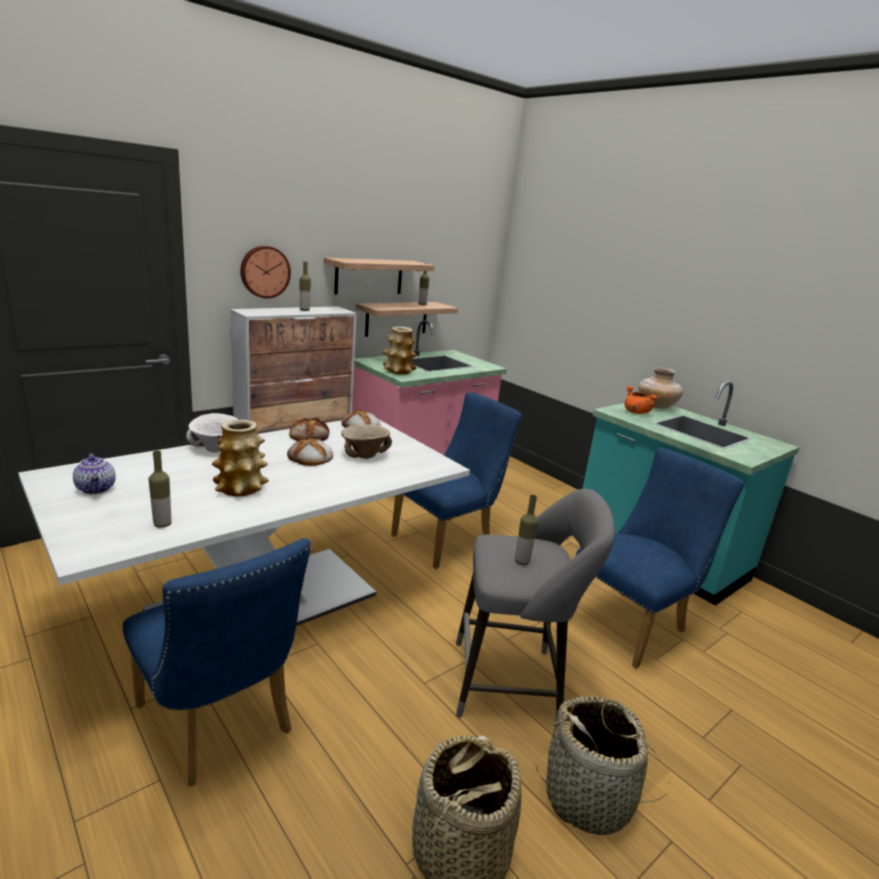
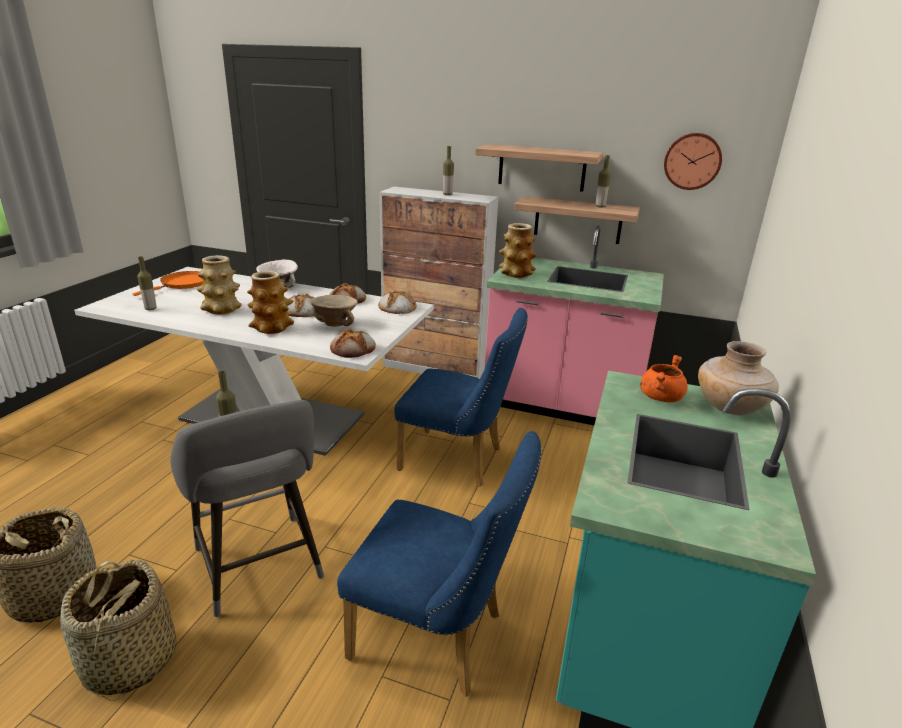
camera: 60 degrees right, 5 degrees up
(97, 489) = (182, 284): teapot -> orange frying pan
(220, 726) = (139, 454): blue chair -> none
(264, 271) = (427, 155): wall clock -> wall clock (692, 161)
(336, 480) = (272, 328): none -> vase
(431, 464) = (353, 348): none -> bread

